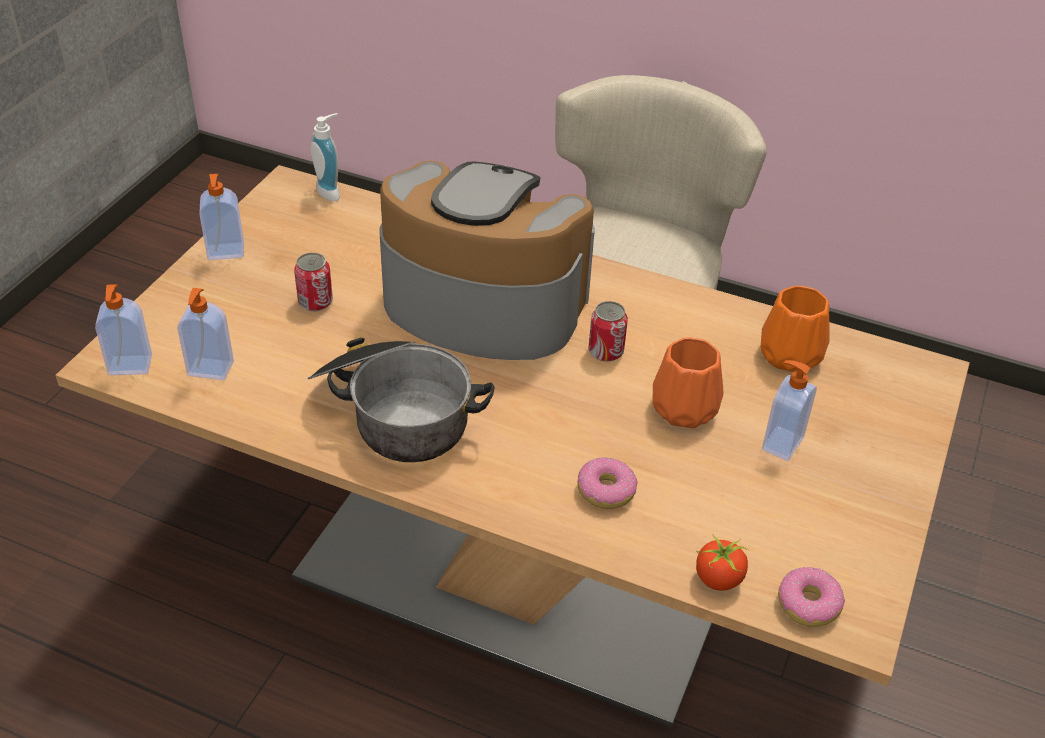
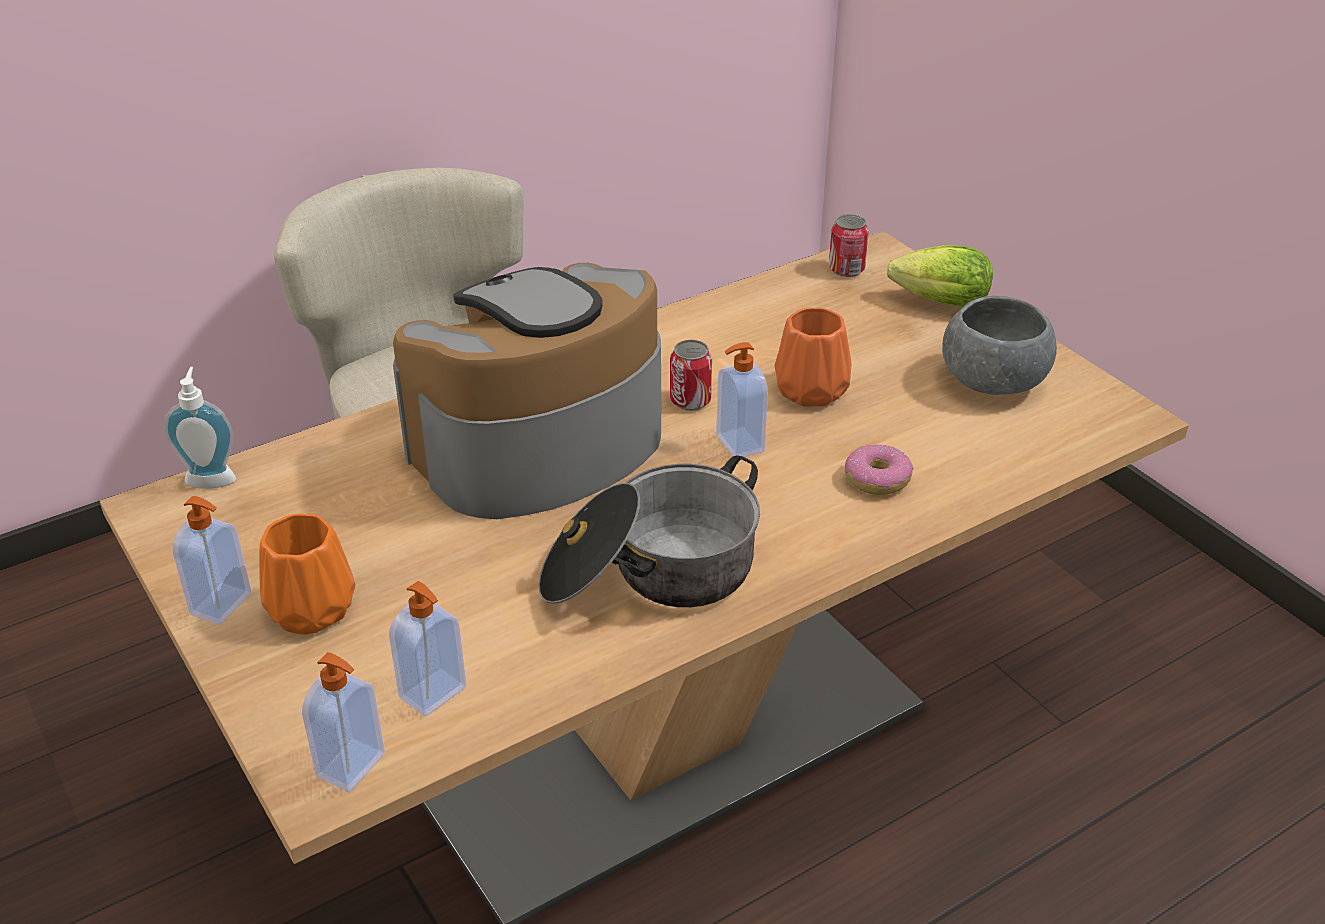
camera: 55 degrees left, 5 degrees down
(315, 302) = (403, 564): can -> can (846, 269)
(718, 579) = (1031, 463): tomato -> none
(781, 443) = (898, 359): soap dispenser -> soap dispenser (738, 444)
(790, 356) = (796, 307): orange vase -> orange vase (313, 610)
(808, 604) = (1090, 429): donut -> none
(812, 514) = (993, 382): none -> grey bowl
(894, 434) = (935, 302): none -> lettuce

